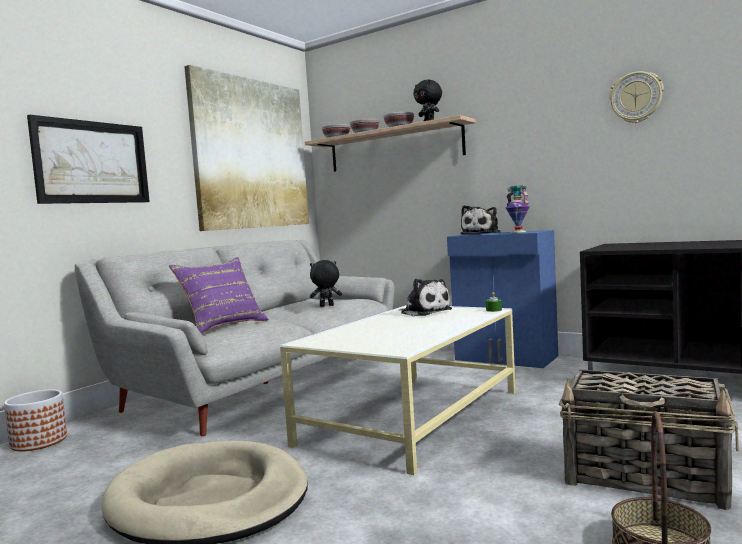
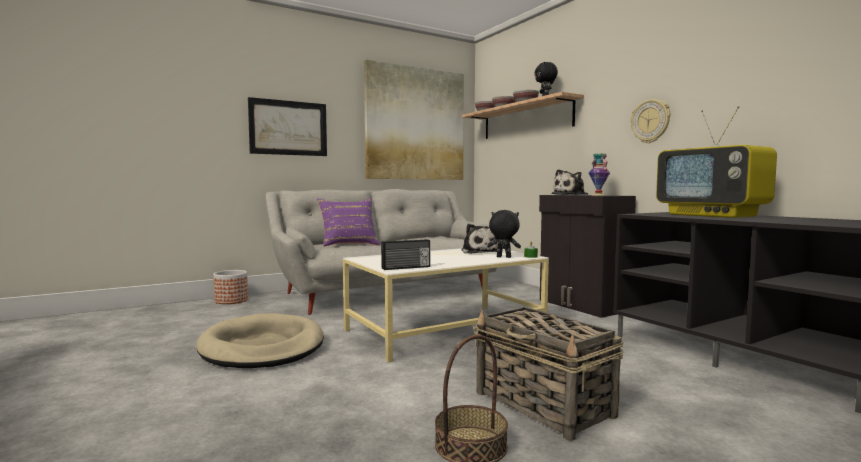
camera: 25 degrees right, 0 degrees up
(326, 306) = (436, 241): black plush toy -> black plush toy (503, 257)
(405, 345) = (406, 267): none -> radio
(506, 358) = (582, 305): blue cabinet -> black cabinet
(636, 97) = (716, 71): wall clock -> wall clock (650, 121)
(666, 244) = (713, 215): none -> television

